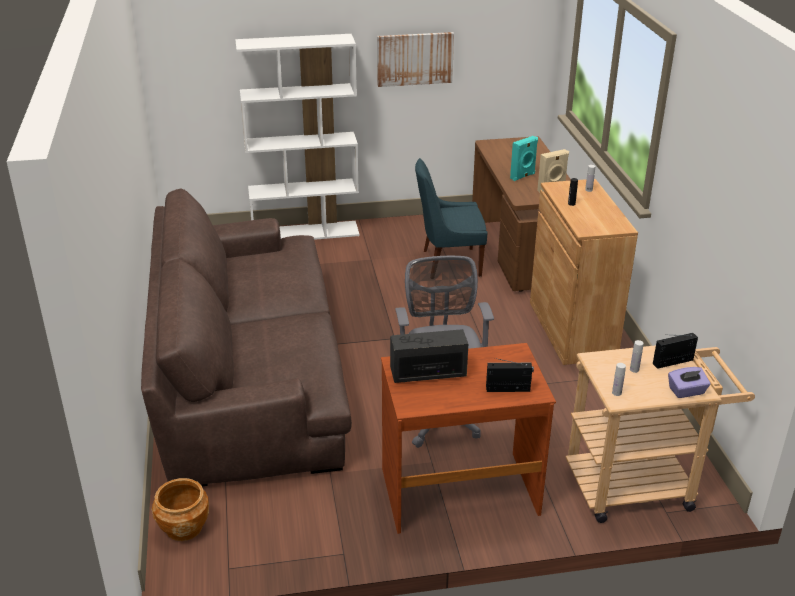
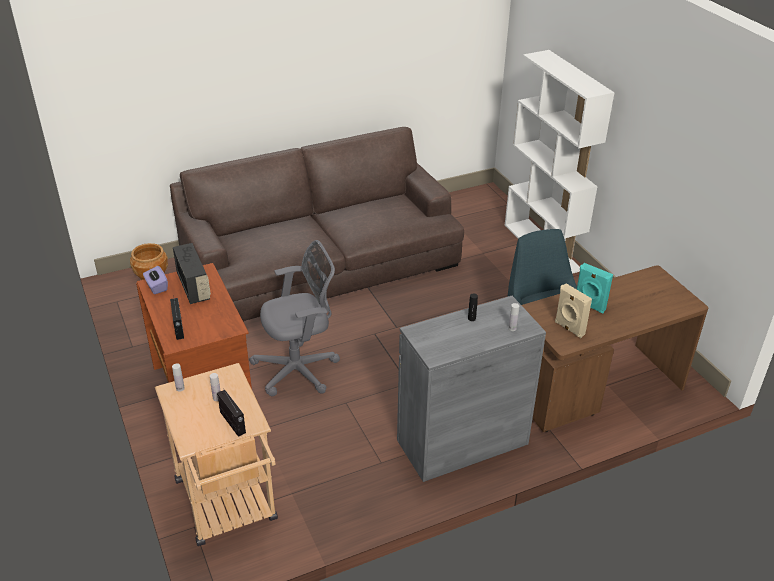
camera: 75 degrees right, 5 degrees up
(415, 59) = (656, 150): picture -> none
(572, 329) = (462, 442): brown cabinet -> grey cabinet
(686, 391) = (187, 433): purple tissue box -> purple tissue box (156, 287)

